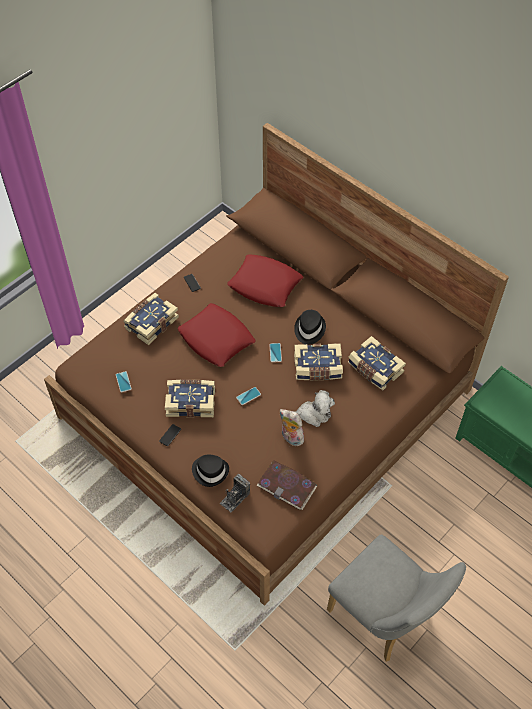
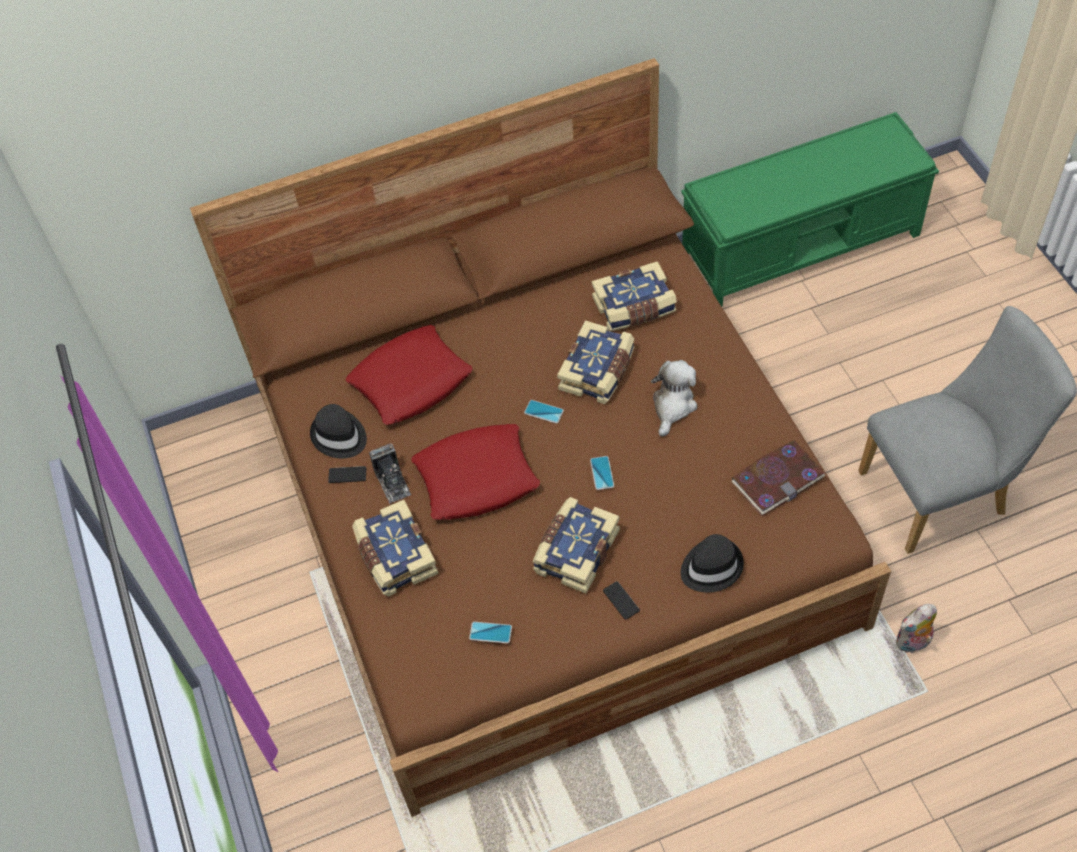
camera: 60 degrees left, 0 degrees up
(235, 498) = (769, 551): camera -> camera (392, 482)
(290, 438) = (700, 447): plush toy -> plush toy (913, 643)
(309, 329) = (524, 357): black hat -> black hat (339, 436)

